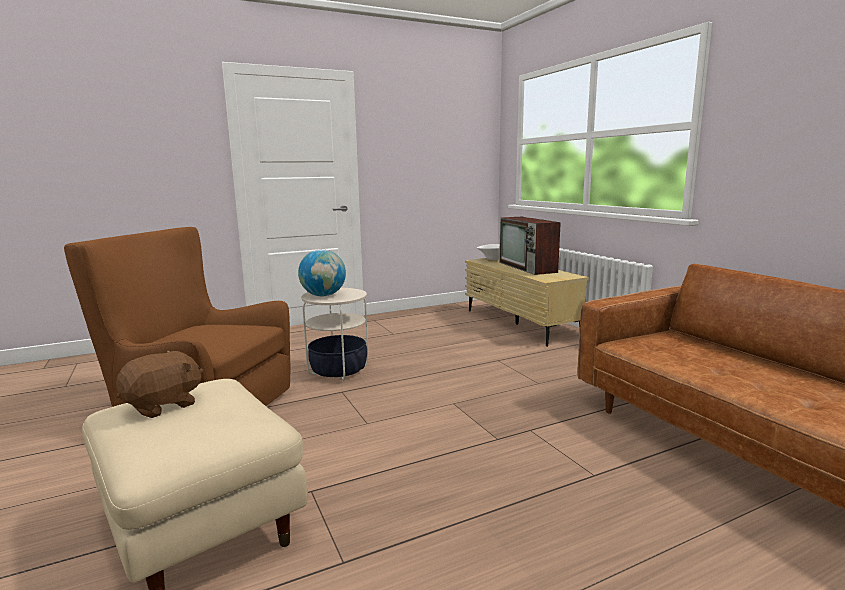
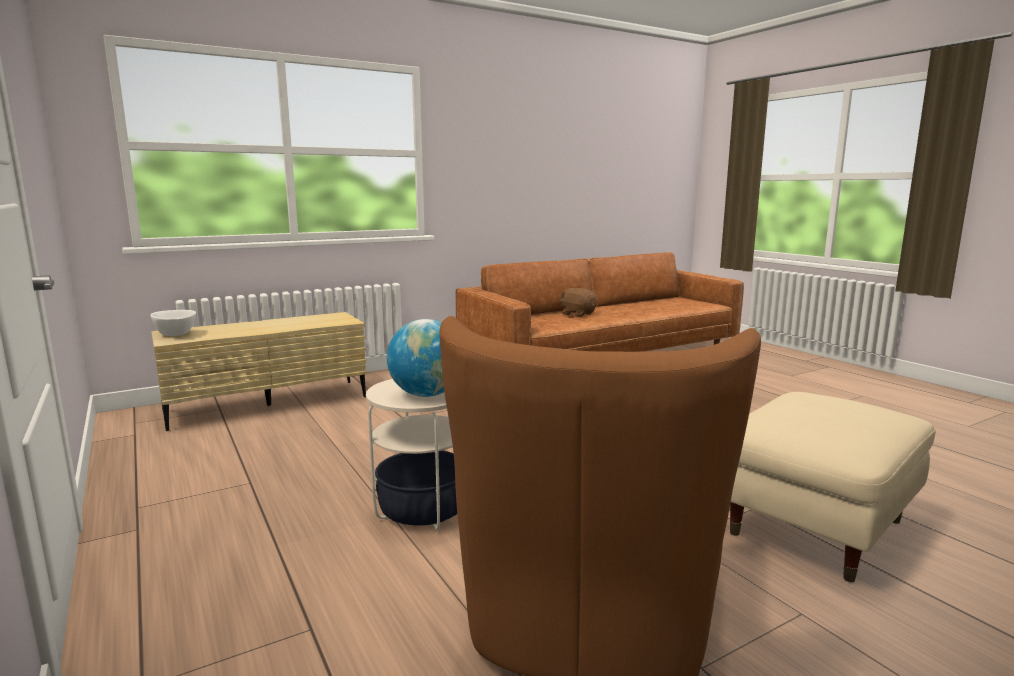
camera: 95 degrees left, 0 degrees up
(163, 405) = (828, 427): brown plush toy -> brown plush toy (577, 314)
(528, 267) = (266, 324): television -> none

